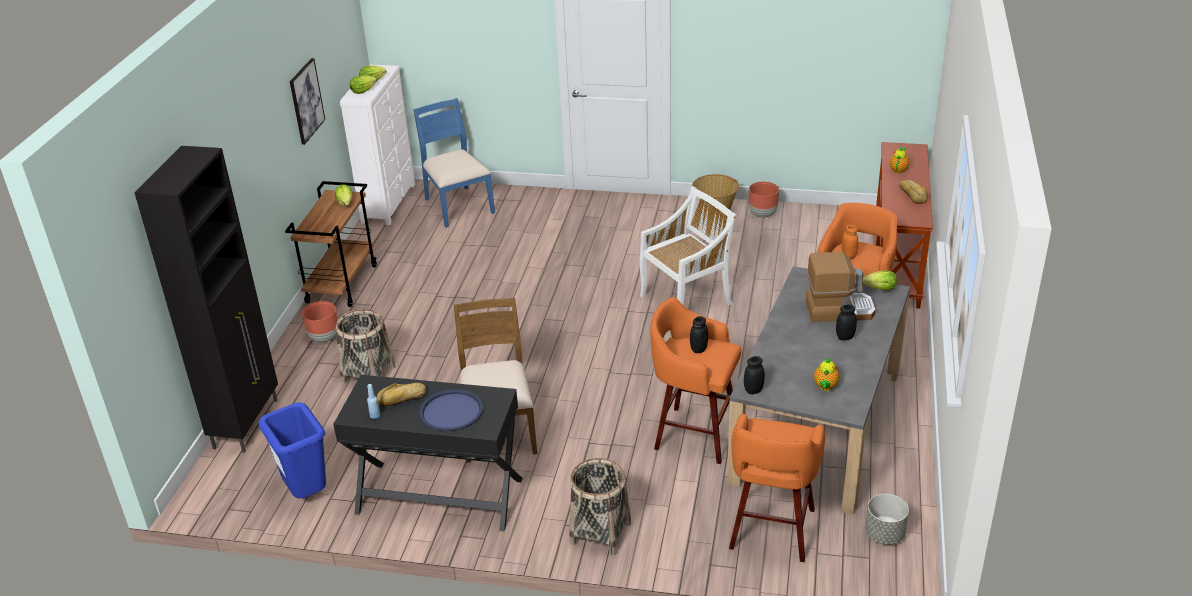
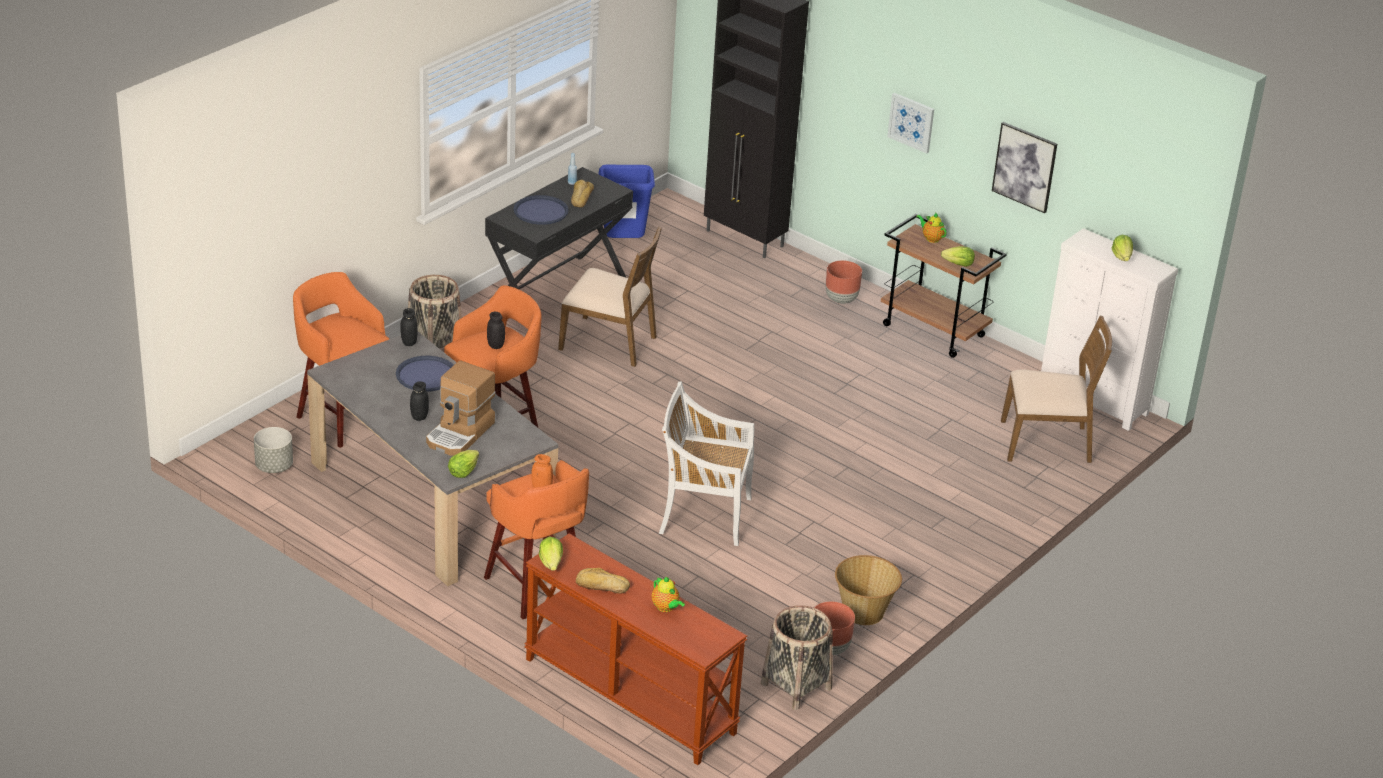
camera: 115 degrees right, 0 degrees up
(257, 160) = (911, 122): none -> picture
(362, 91) = (1097, 245): lettuce -> lettuce (551, 563)
(368, 374) = (758, 306): basket -> basket (795, 686)
(458, 206) = (1046, 442): blue chair -> brown chair
(687, 299) = (703, 515): white chair -> white chair turned 105 degrees clockwise
(787, 359) = (426, 375): none -> blue tray
(825, 387) = (371, 375): teapot -> teapot (931, 238)

